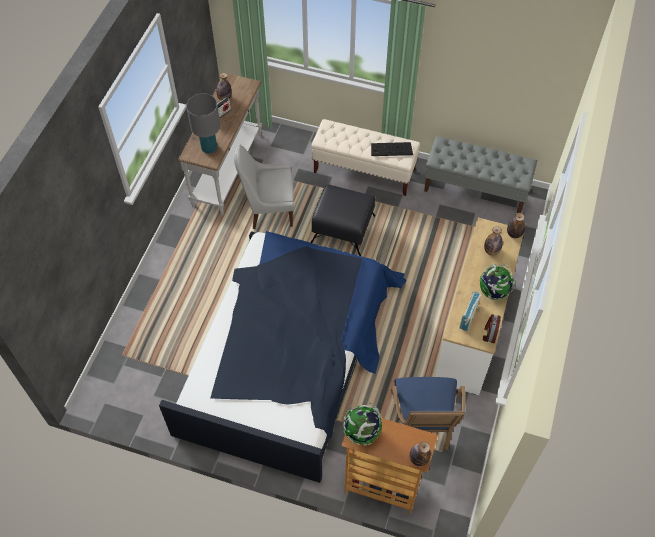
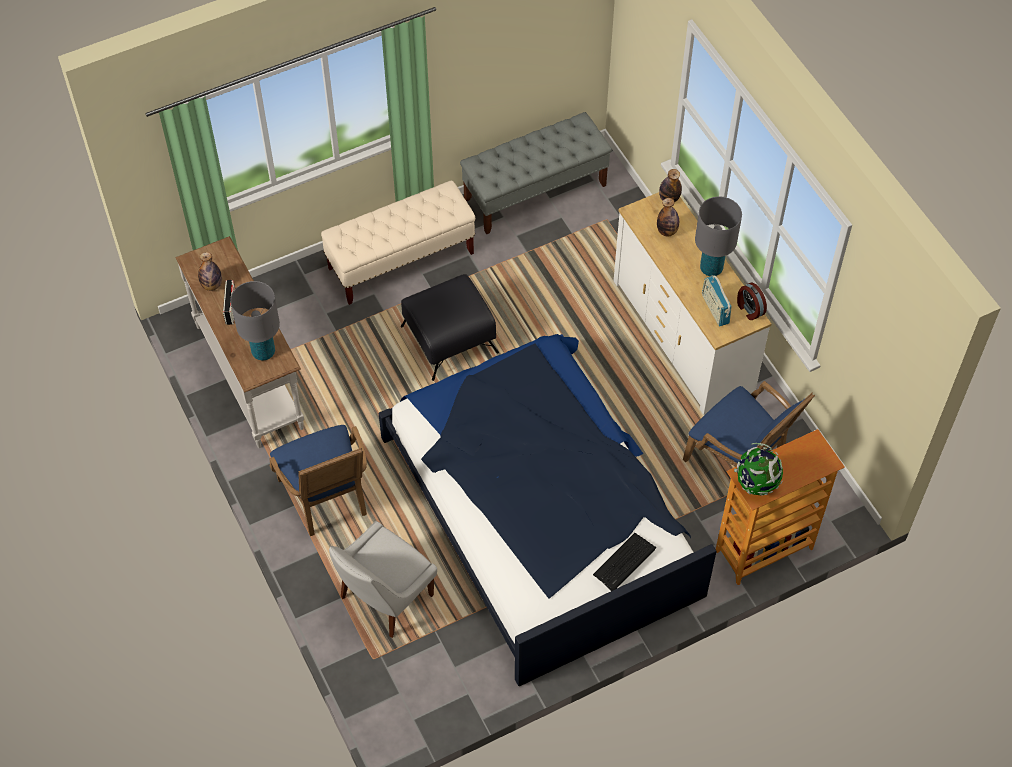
camera: 45 degrees left, 0 degrees up
(192, 259) = (327, 501): none -> blue armchair
(269, 210) = (348, 383): white chair -> white chair (384, 598)
(391, 150) = (434, 210): keyboard -> keyboard (624, 562)
(418, 459) = (826, 462): bottle -> none
(493, 292) = (711, 268): globe -> grey table lamp

